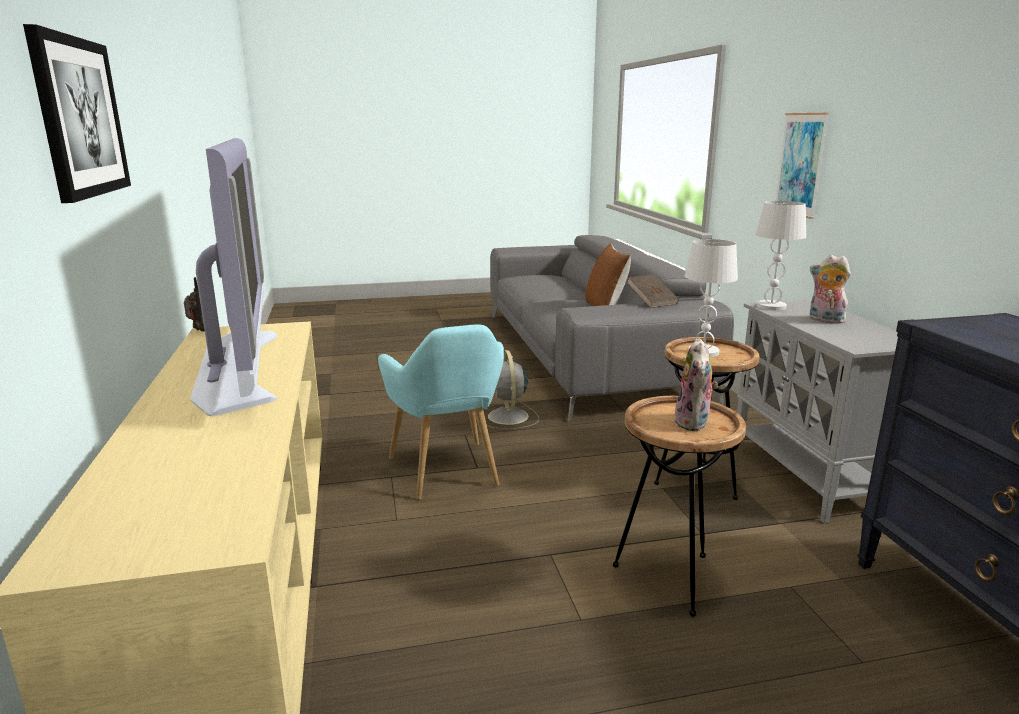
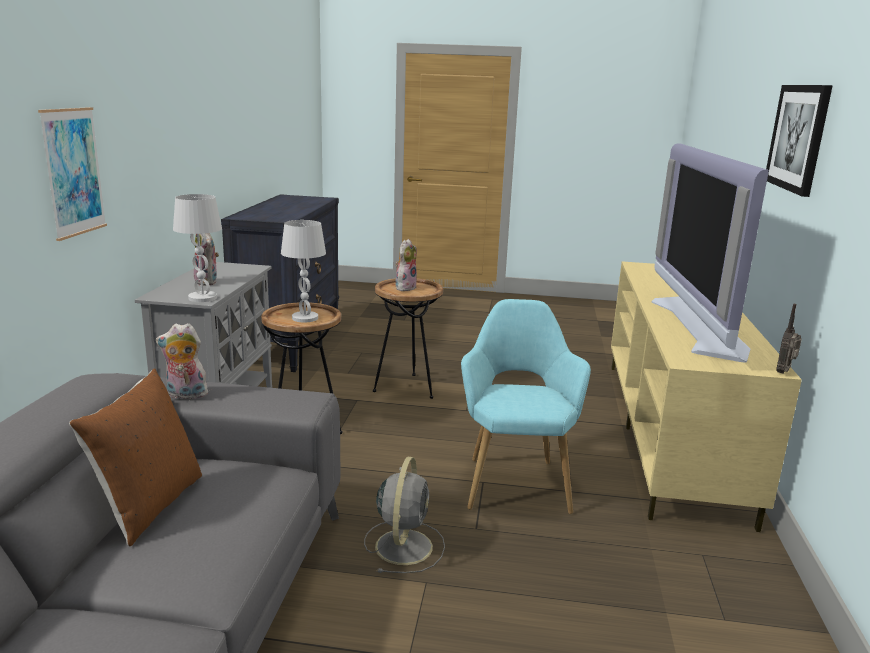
camera: 160 degrees left, 0 degrees up
(651, 302) = (185, 395): brown book -> plush toy

